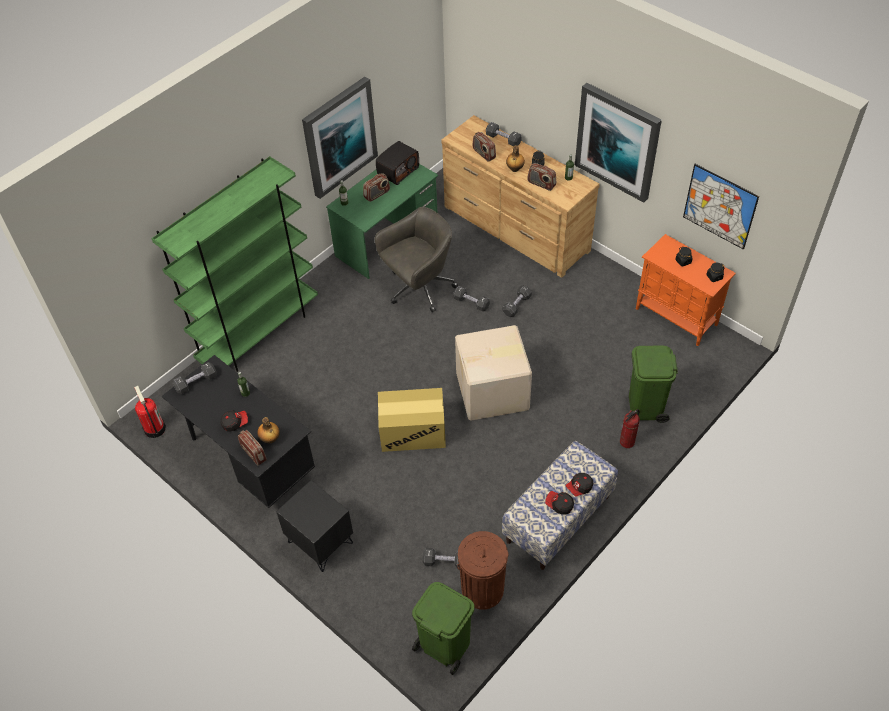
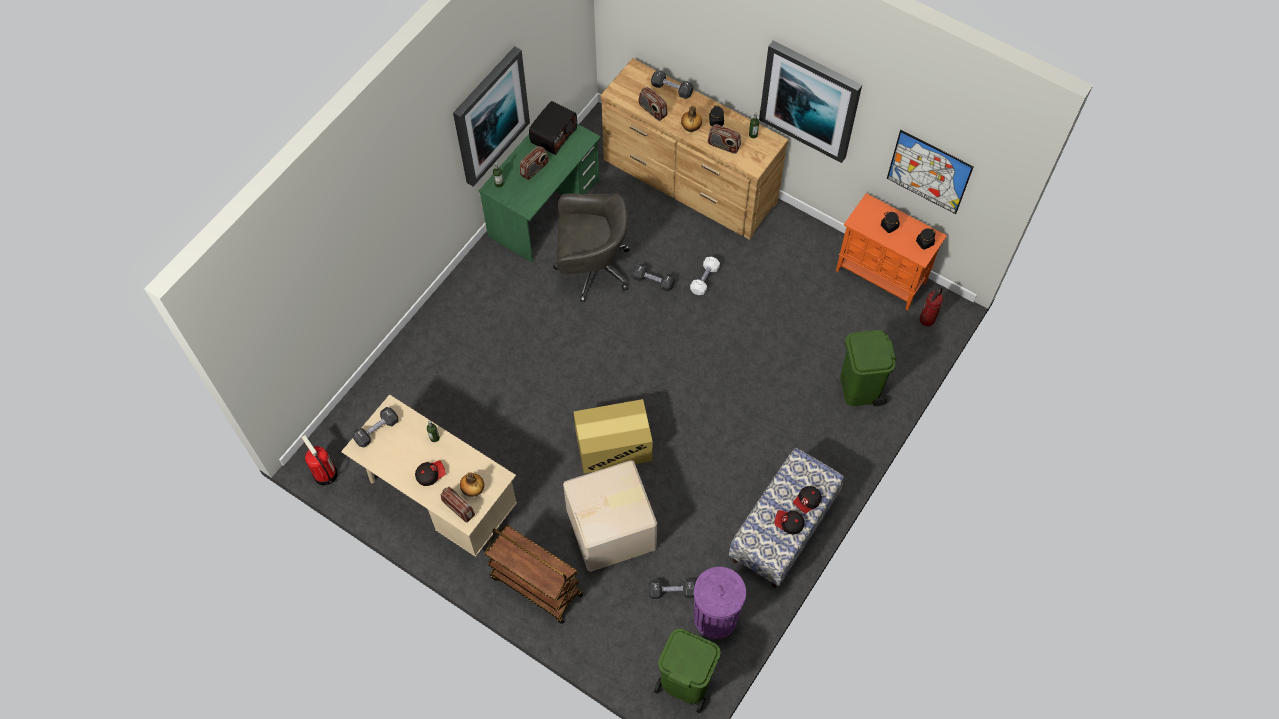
camera: 10 degrees left, 10 degrees up
(250, 460) = (440, 499): black desk -> beige desk
(259, 334) = (420, 344): green bookcase -> none
(320, 543) = (535, 586): black nightstand -> brown cart
(419, 288) = (591, 268): grey office chair -> grey office chair turned 45 degrees clockwise
(482, 590) = (715, 617): brown trash can -> purple trash can
(493, 392) = (694, 389): cardboard box -> cardboard box (612, 530)
(517, 305) = (704, 279): black dumbbell -> white dumbbell
(627, 442) = (845, 433): fire extinguisher -> fire extinguisher (927, 320)

